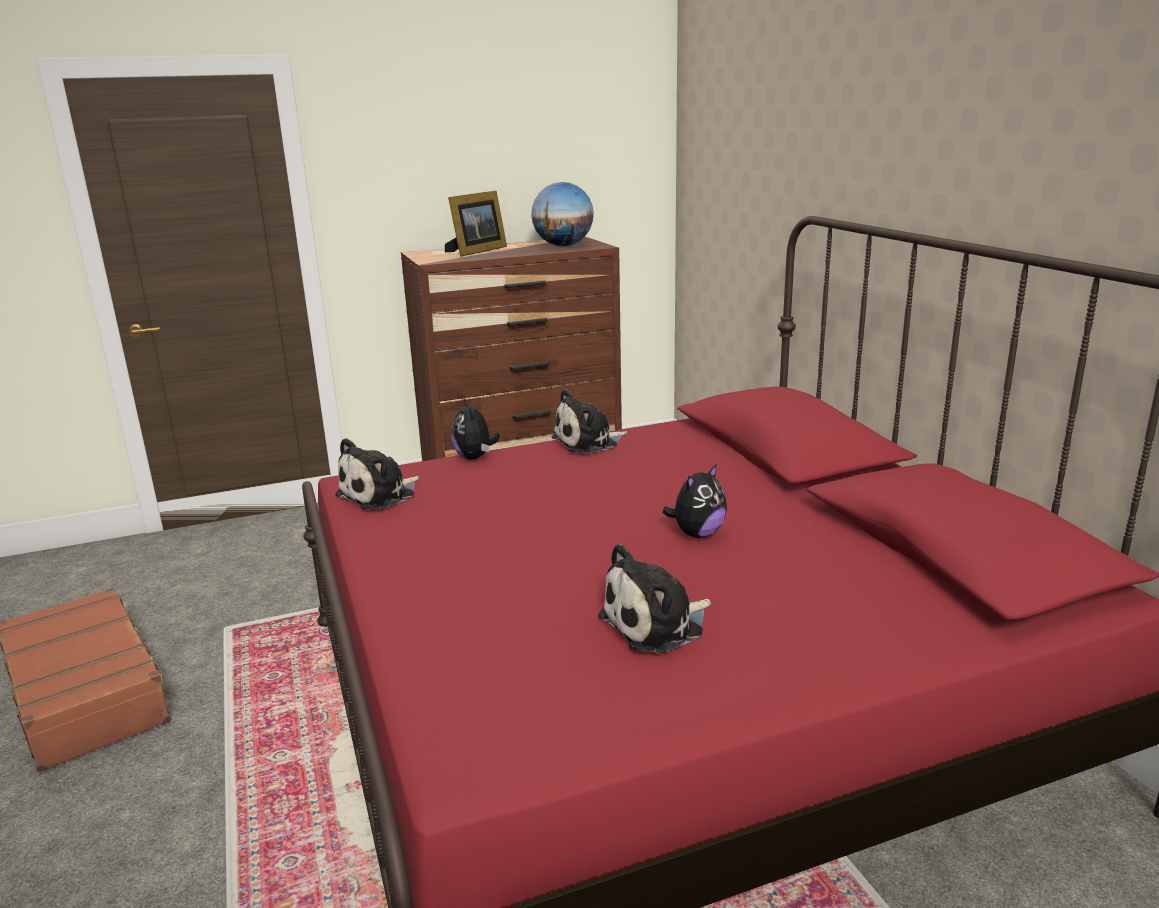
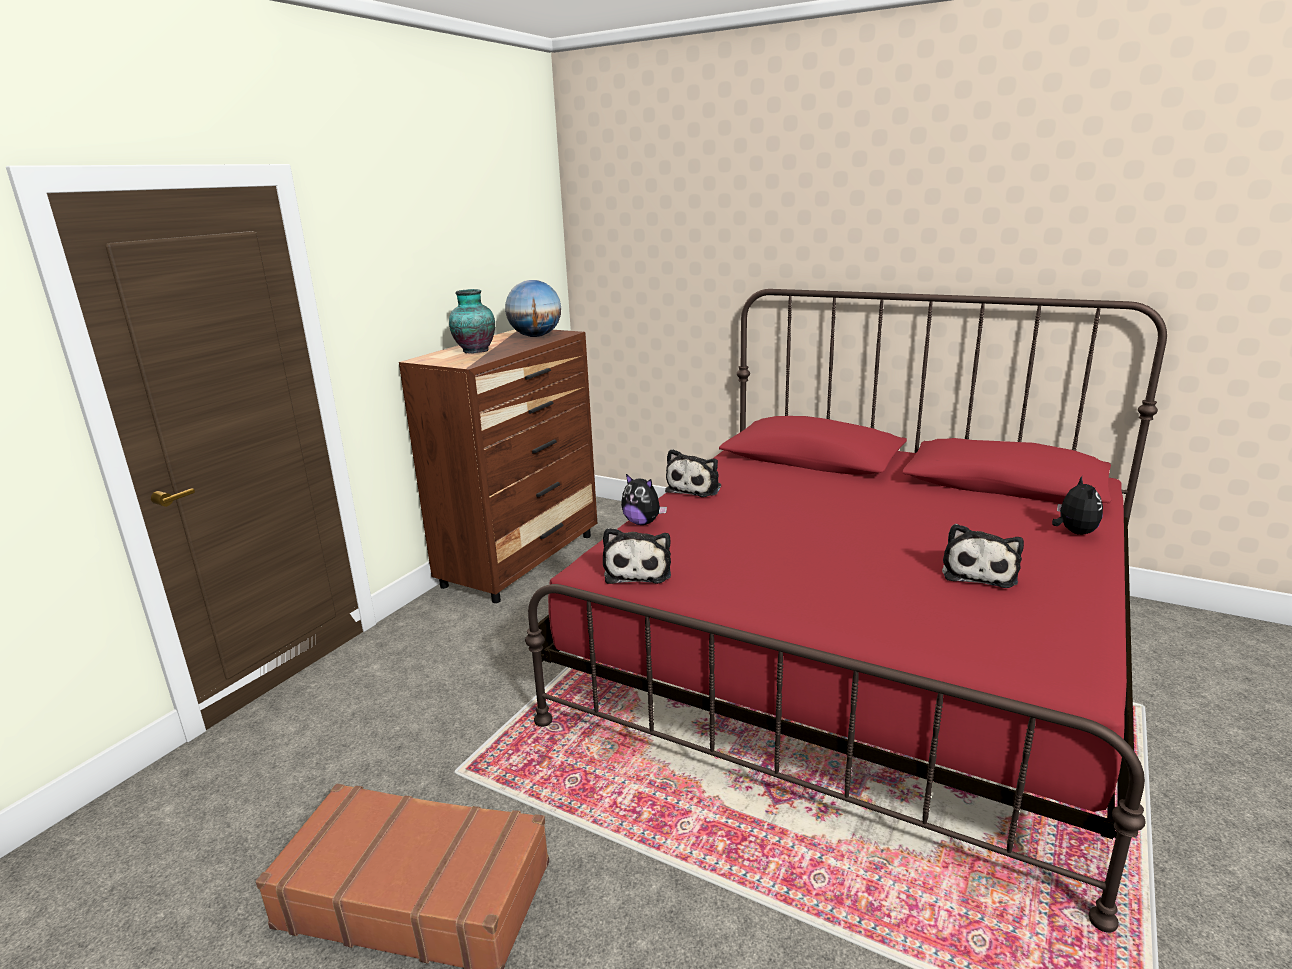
camera: 40 degrees left, 0 degrees up
(476, 251) = (474, 351): picture frame -> vase
(697, 534) = (885, 519): plush toy -> plush toy (1074, 532)

